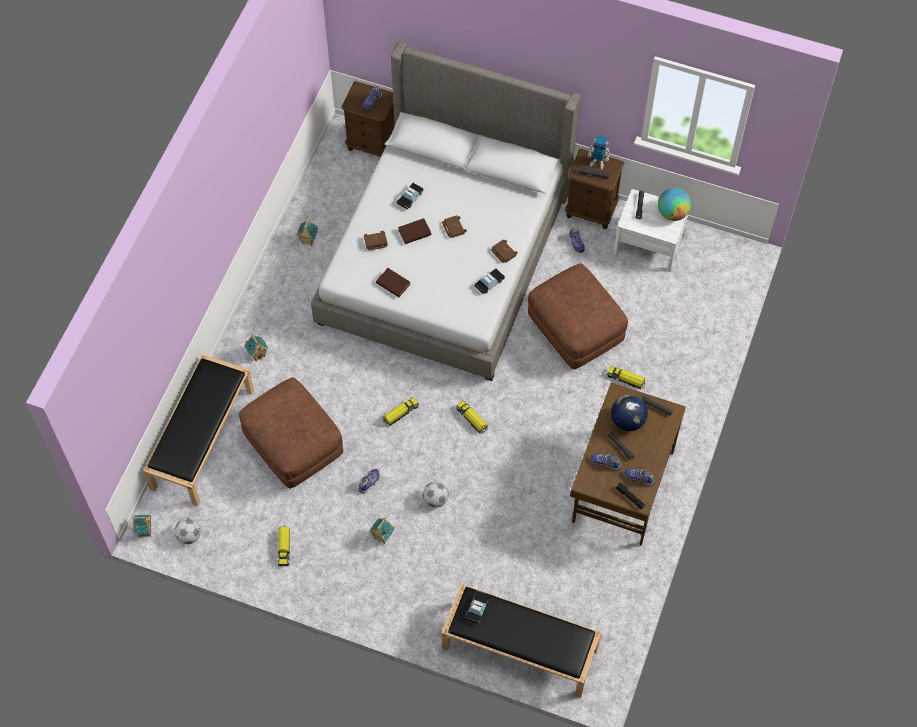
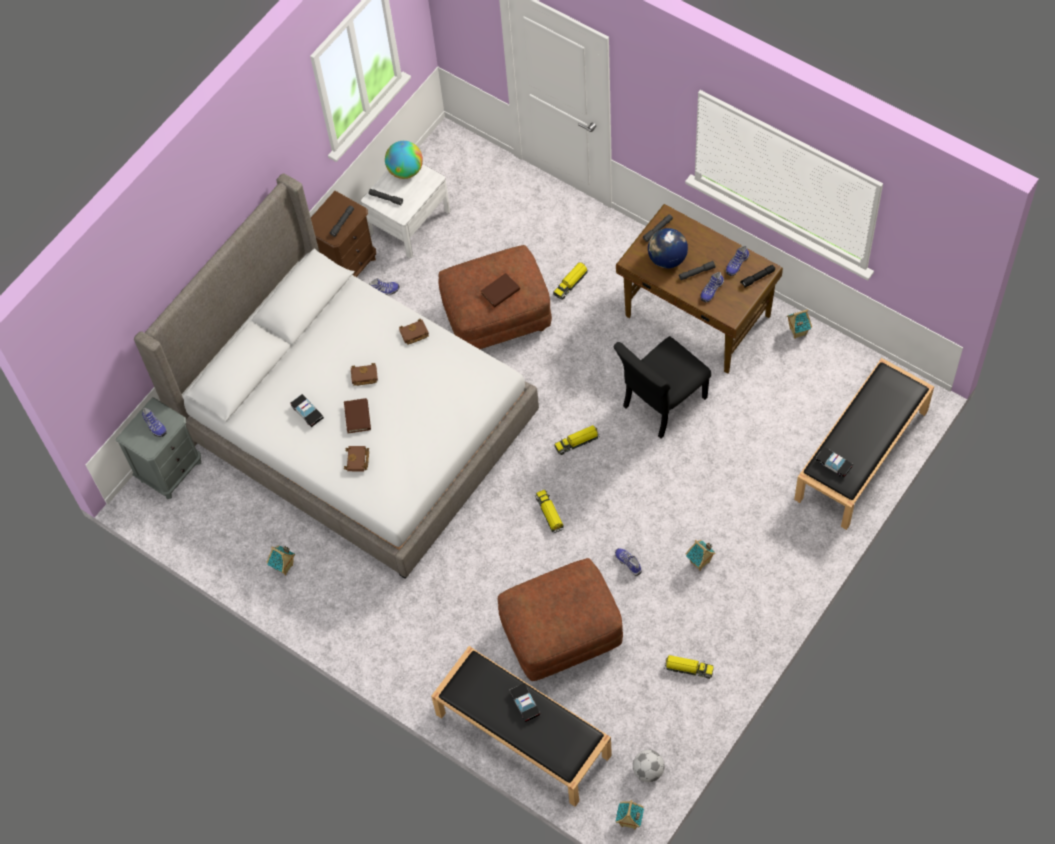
camera: 70 degrees left, 0 degrees up
(258, 354) = (425, 652): toy house -> toy house (797, 332)
(372, 144) = (171, 470): brown nightstand -> grey nightstand
(393, 284) = (420, 453): brown book -> brown book (500, 291)
(435, 500) = (667, 499): football -> none
(489, 283) = (450, 356): toy car -> toy car (525, 704)
(526, 476) = (662, 404): none -> black chair
(597, 162) = (327, 215): toy robot -> none

